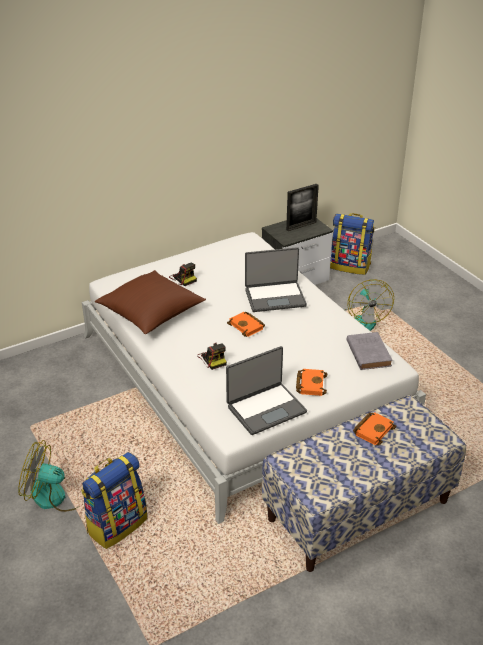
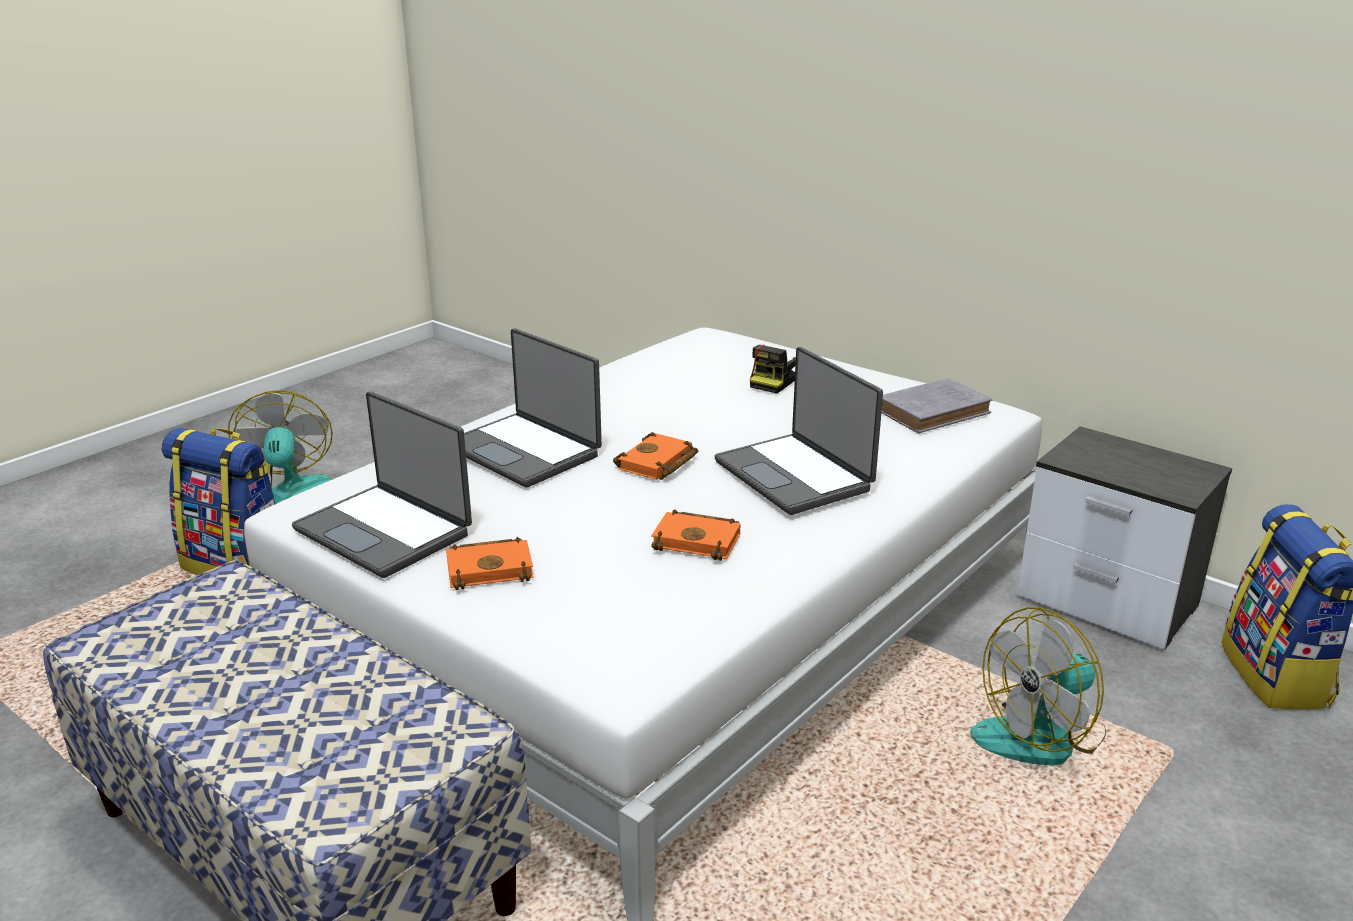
camera: 70 degrees right, 10 degrees down
(151, 313) = (643, 379): brown pillow -> none
(213, 359) = (525, 451): camera -> laptop
(301, 226) = (1152, 467): picture frame -> none
(368, 352) = (660, 629): grey book -> grey book (935, 411)
(373, 430) = (345, 684): orange book -> orange book (699, 541)

